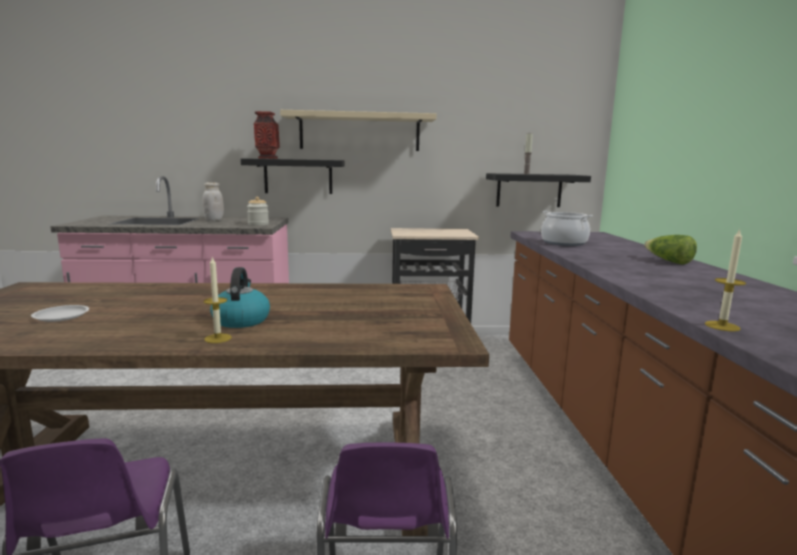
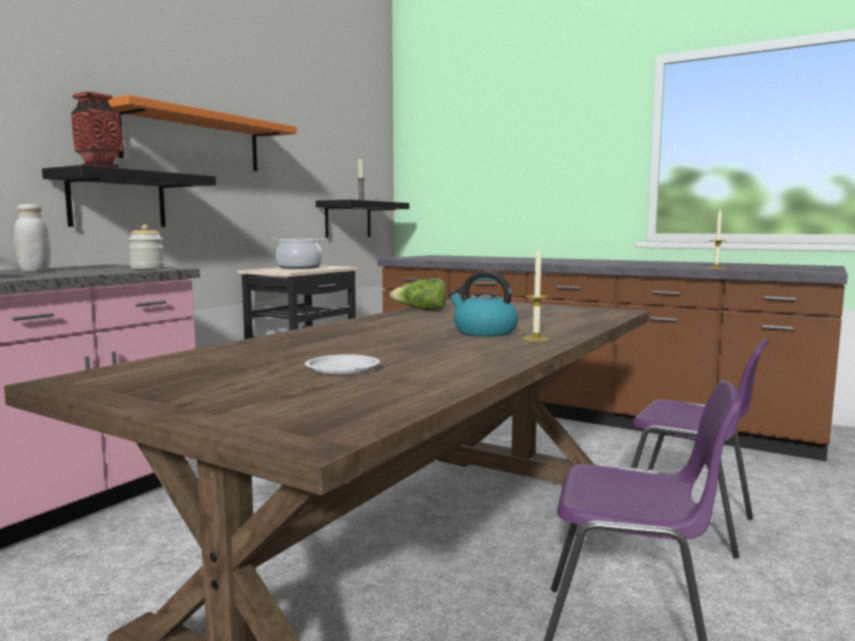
camera: 55 degrees left, 5 degrees down
(359, 132) = (193, 141): beige shelf -> orange shelf
(564, 243) = (459, 259): cooking pot -> cooking pot (299, 267)
(668, 261) = (559, 259): lettuce -> lettuce (421, 310)

